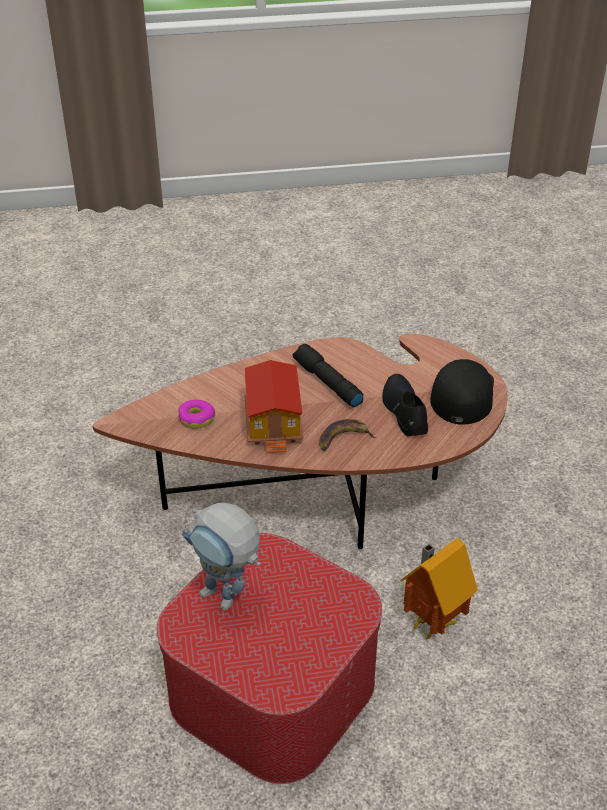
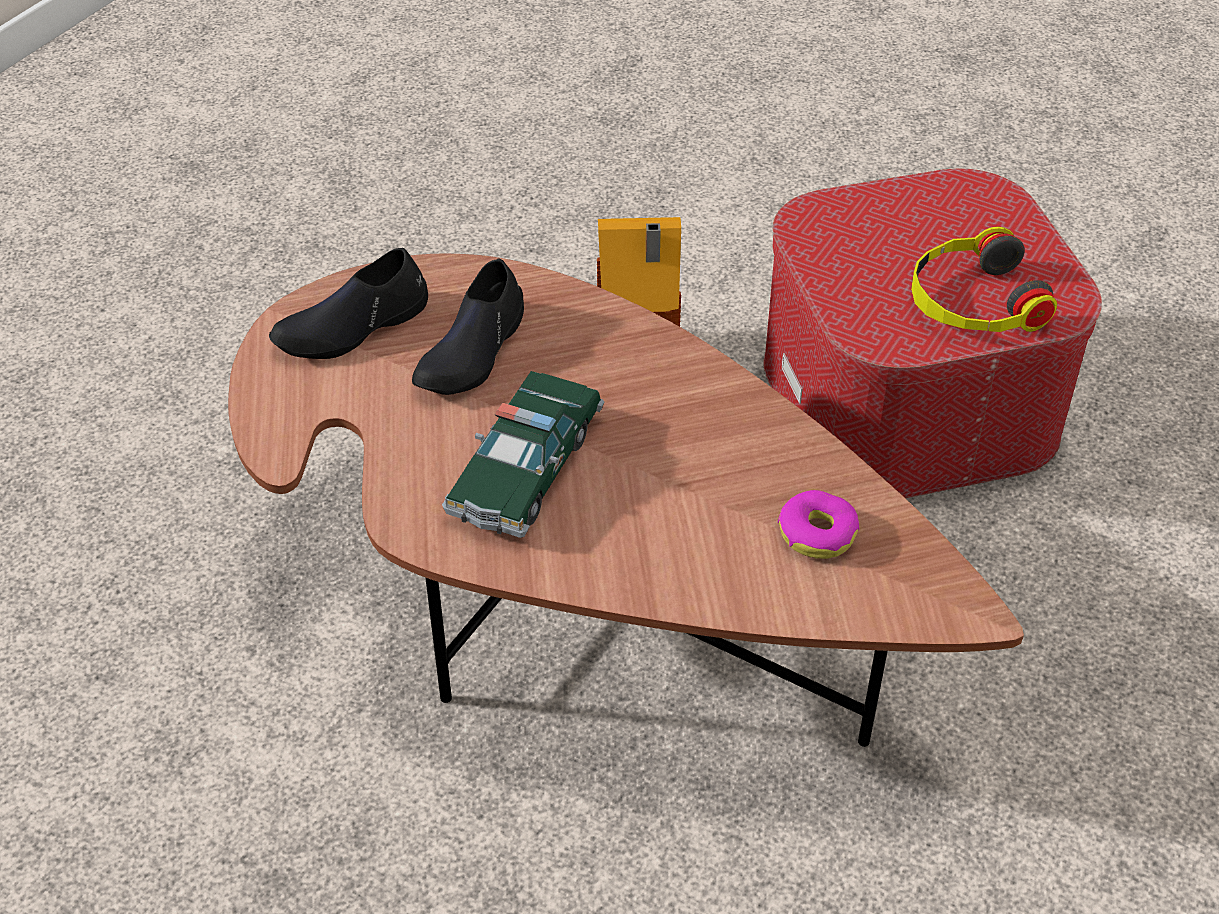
camera: 140 degrees left, 5 degrees up
(228, 600) = (973, 301): toy robot -> headphones
(274, 424) = (695, 446): toy house -> none
(326, 383) = (526, 469): black flashlight -> toy car
(343, 439) = (617, 363): banana -> none
(462, 394) = (352, 327): black cap -> black shoe

